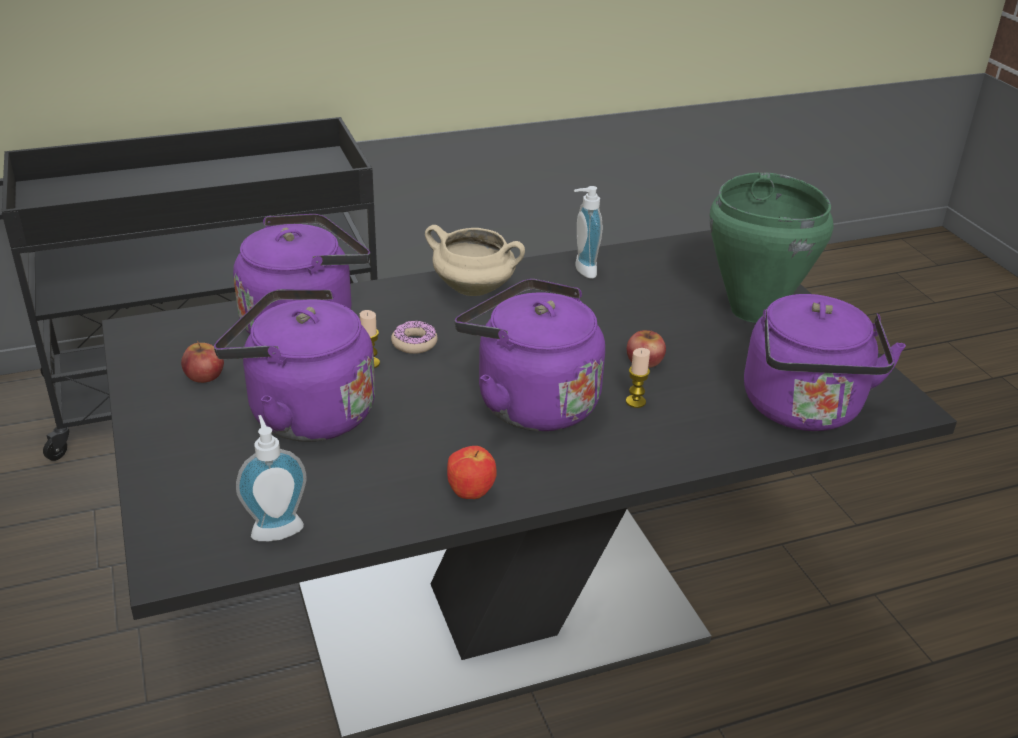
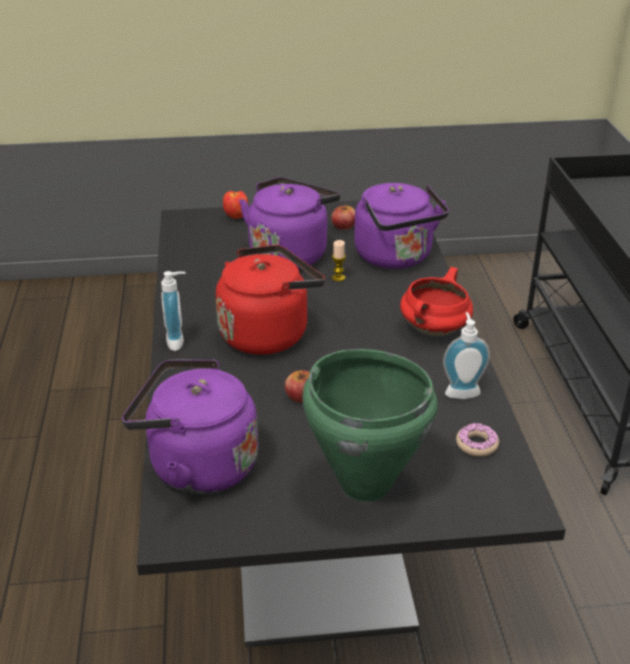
camera: 105 degrees right, 0 degrees up
(276, 527) = (192, 242): soap dispenser -> soap dispenser (179, 341)
(414, 343) = (359, 296): donut -> donut (477, 444)
(471, 493) = (185, 299): apple -> apple (236, 217)
(475, 289) = (434, 330): beige cooking pot -> red cooking pot
(530, 402) = (268, 333): purple kettle -> red kettle
(635, 402) = (248, 379): candle -> none

